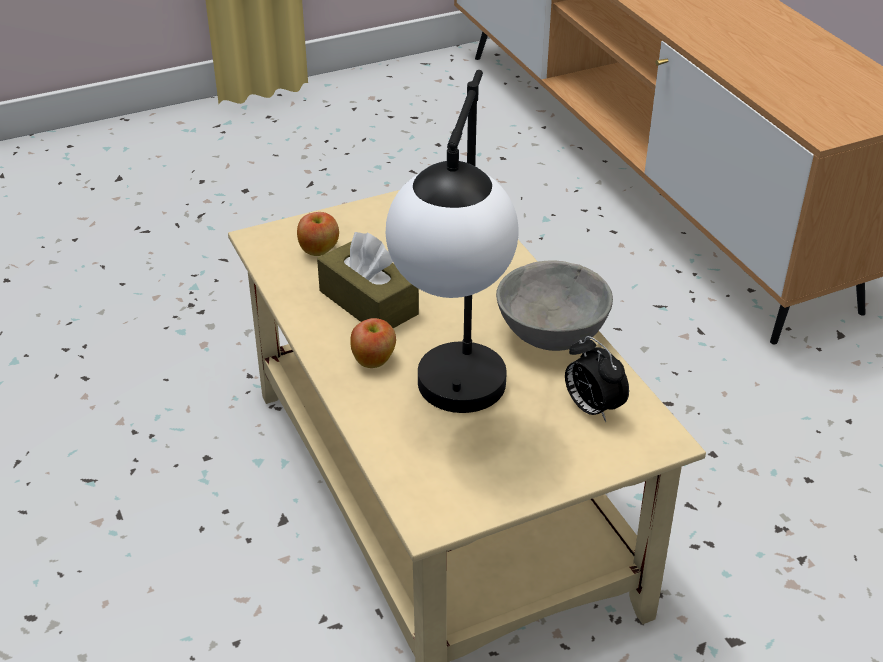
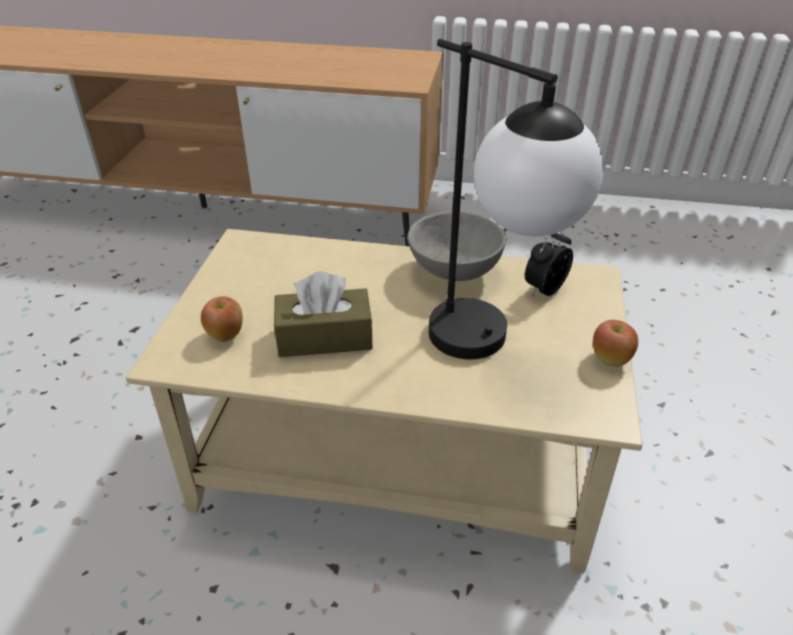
camera: 55 degrees left, 0 degrees up
(374, 361) = (399, 366): apple -> apple (610, 359)
(591, 408) = (544, 289): alarm clock -> alarm clock turned 135 degrees clockwise

